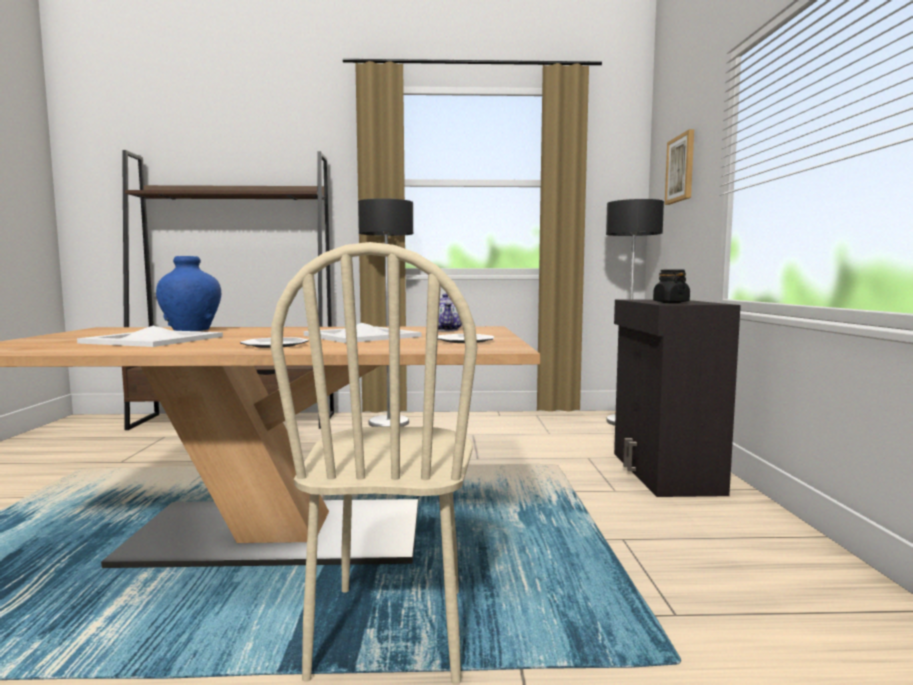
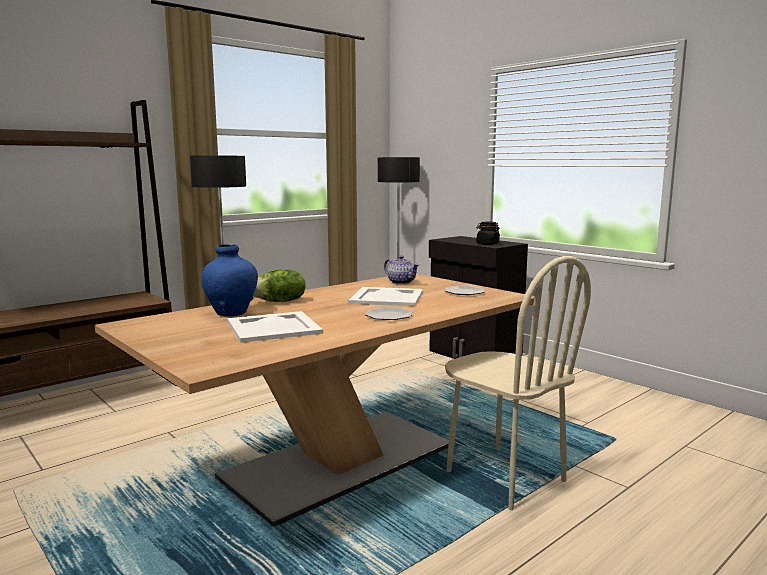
camera: 40 degrees left, 5 degrees up
(264, 329) = (280, 302): none -> lettuce
(681, 168) = (434, 135): picture -> none

